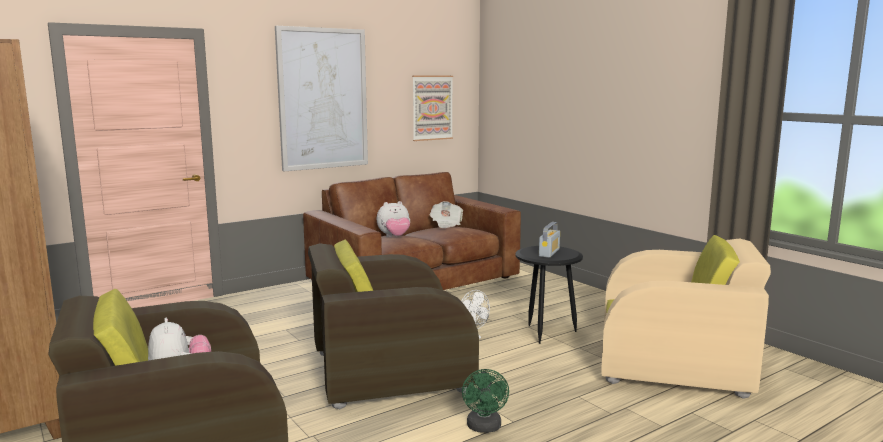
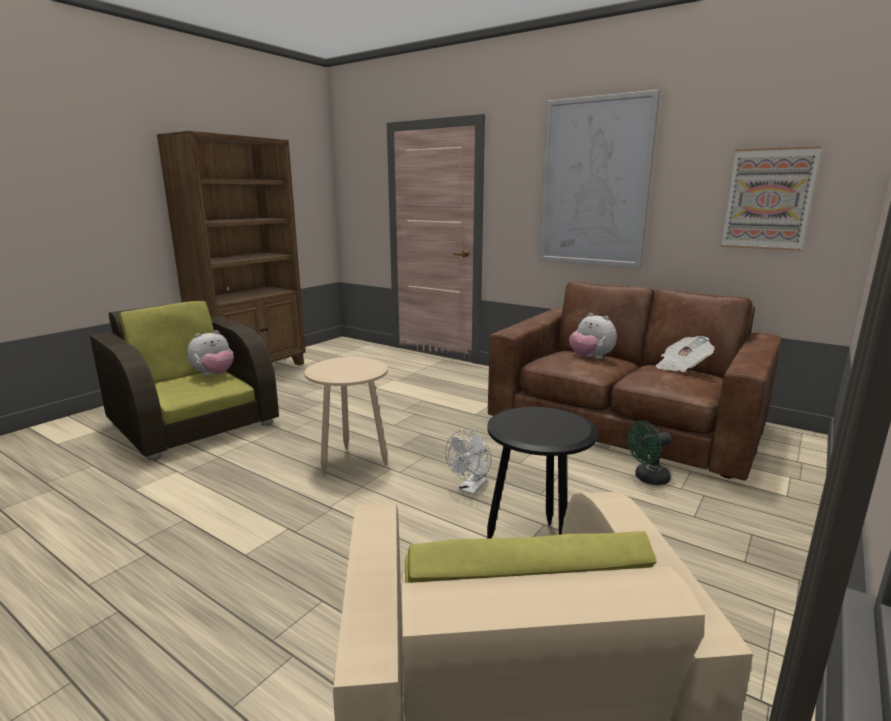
camera: 70 degrees right, 5 degrees up
(388, 371) = (351, 461): brown armchair -> beige side table
(484, 428) = (229, 537): green fan -> green fan (647, 478)
(549, 252) = (539, 424): radio -> none

